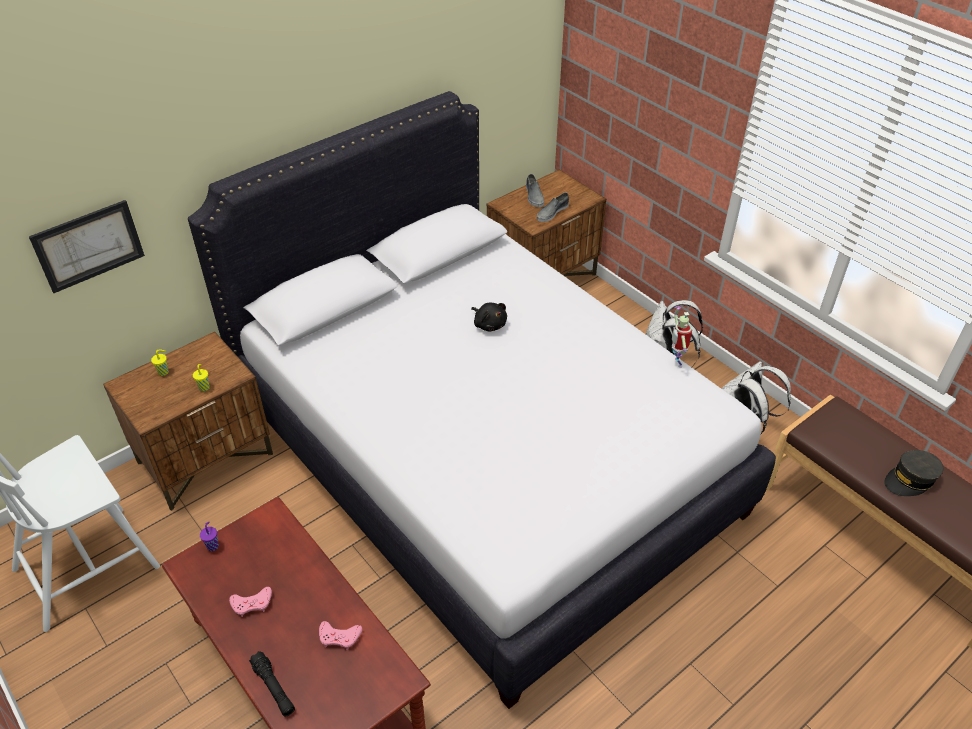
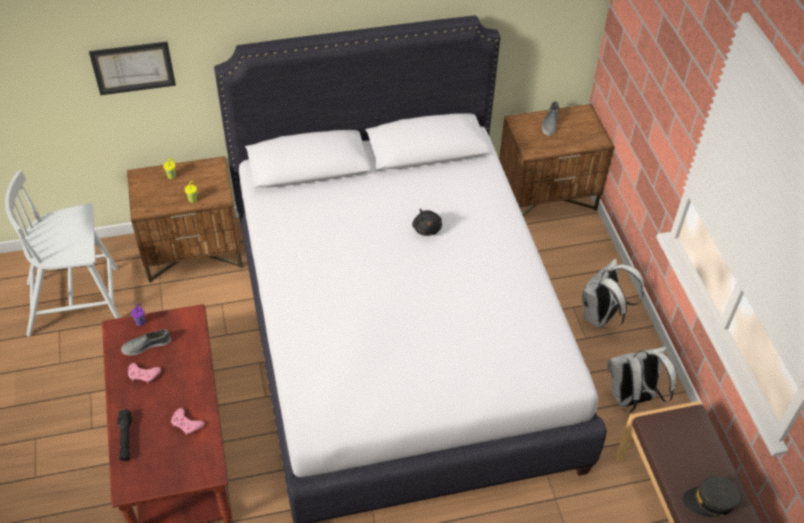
camera: 25 degrees right, 5 degrees up
(552, 212) = (556, 144): grey shoe -> grey shoe (146, 345)
(676, 362) = (557, 319): toy robot -> none

